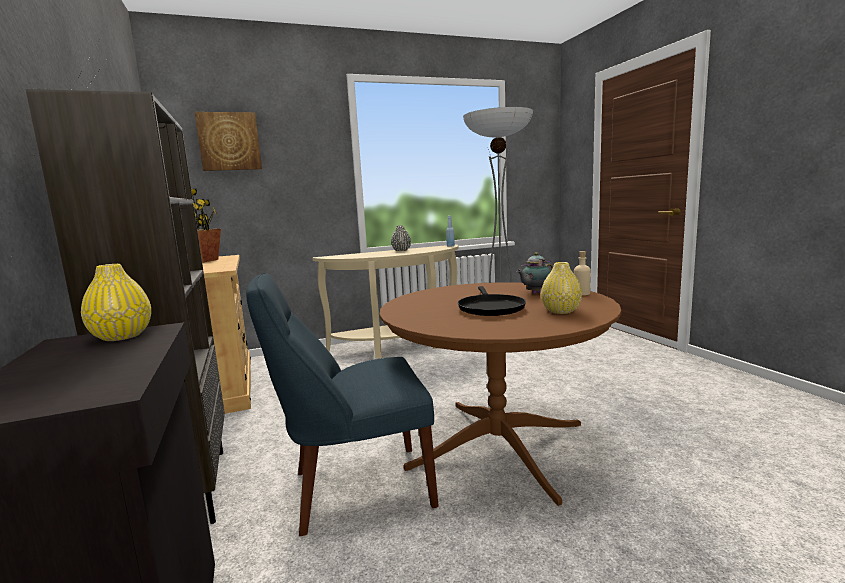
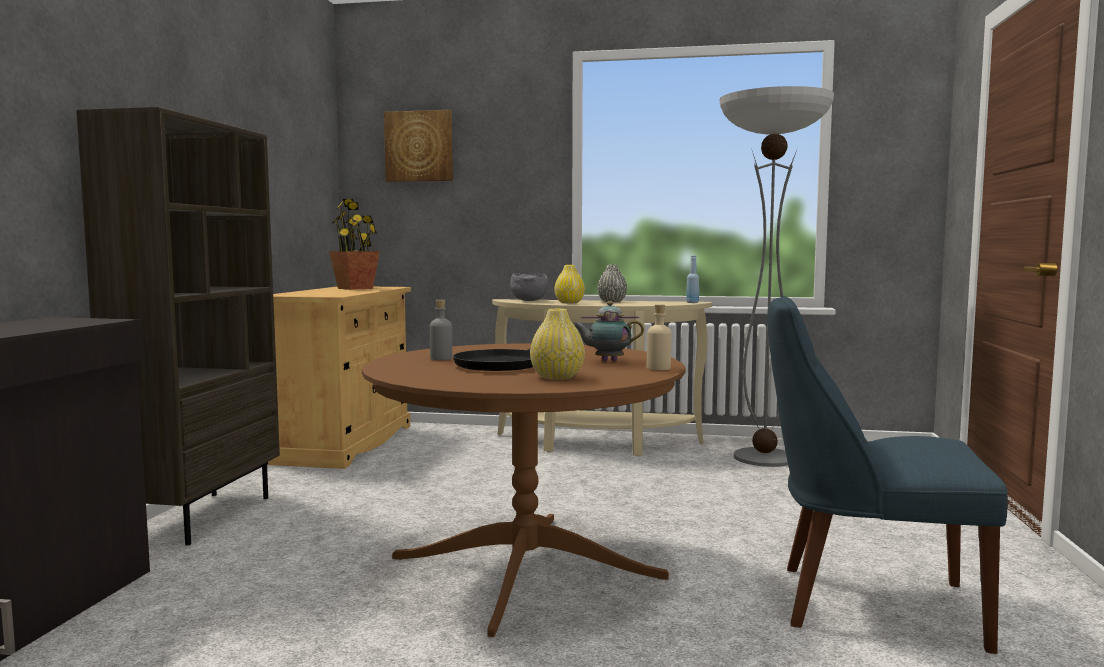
camera: 30 degrees right, 5 degrees down
(122, 336) = (80, 320): yellow vase -> yellow vase (569, 302)
(345, 255) = (529, 300): none -> grey bowl
(355, 489) = (325, 558): blue chair -> blue chair (867, 603)
(430, 310) = (441, 358): none -> grey bottle

